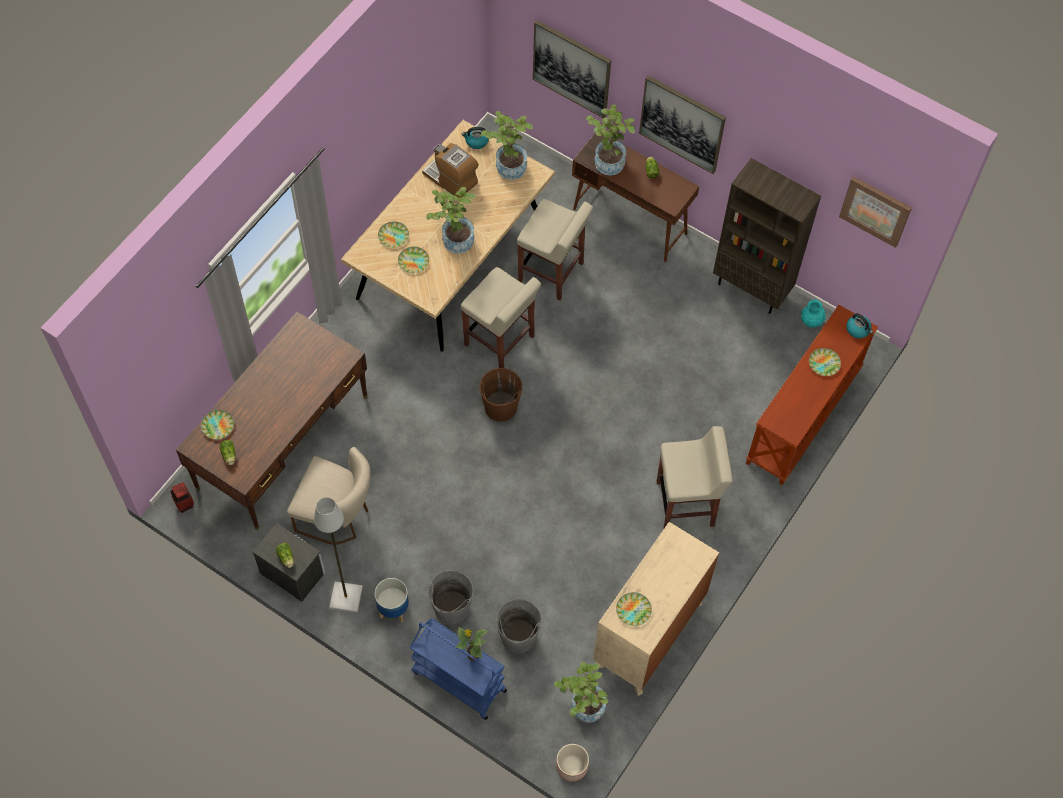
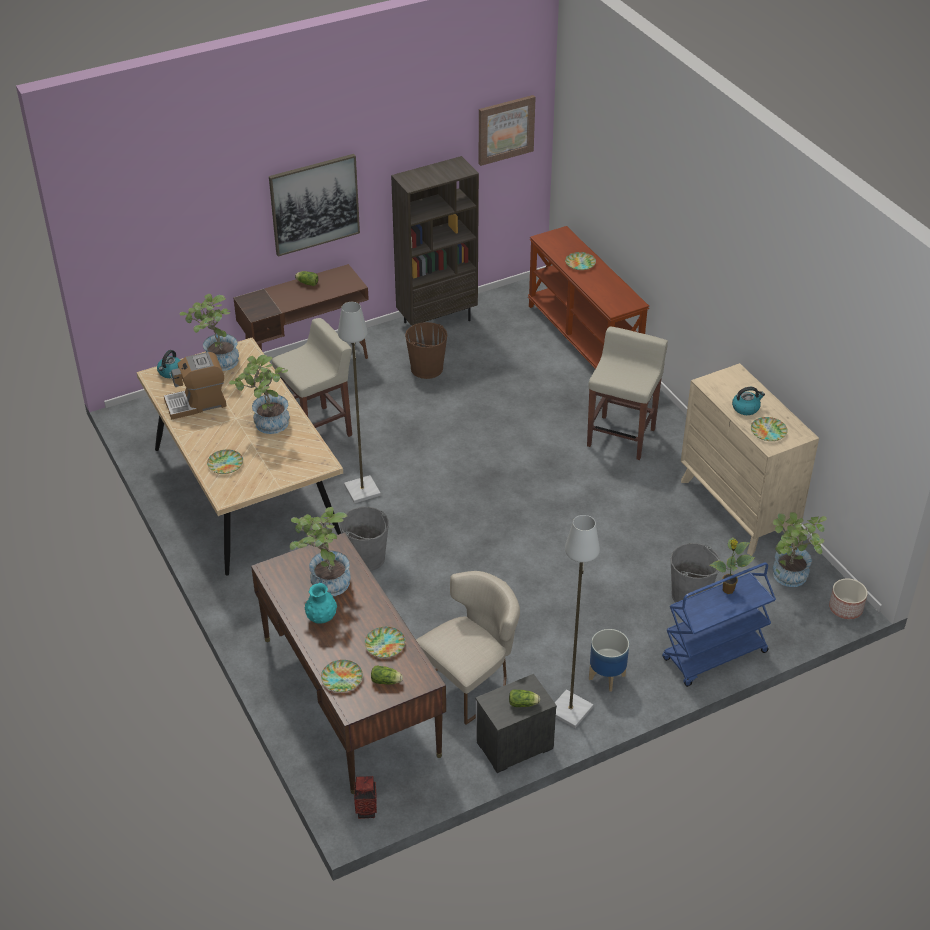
camera: 60 degrees left, 20 degrees down
(413, 261) = (267, 460): plate -> plate (384, 644)
(451, 608) = (631, 632): grey bucket -> grey bucket (366, 558)
(500, 341) = (363, 490): beige stool -> grey floor lamp
(500, 407) = (435, 516): brown bucket -> brown bucket (427, 368)
(572, 68) = (188, 245): picture -> none
(608, 159) = (271, 302): potted plant -> potted plant (325, 581)
(811, 321) = (496, 302): turquoise vase -> turquoise vase (321, 618)
(858, 329) = (562, 235): kettle -> kettle (746, 408)

